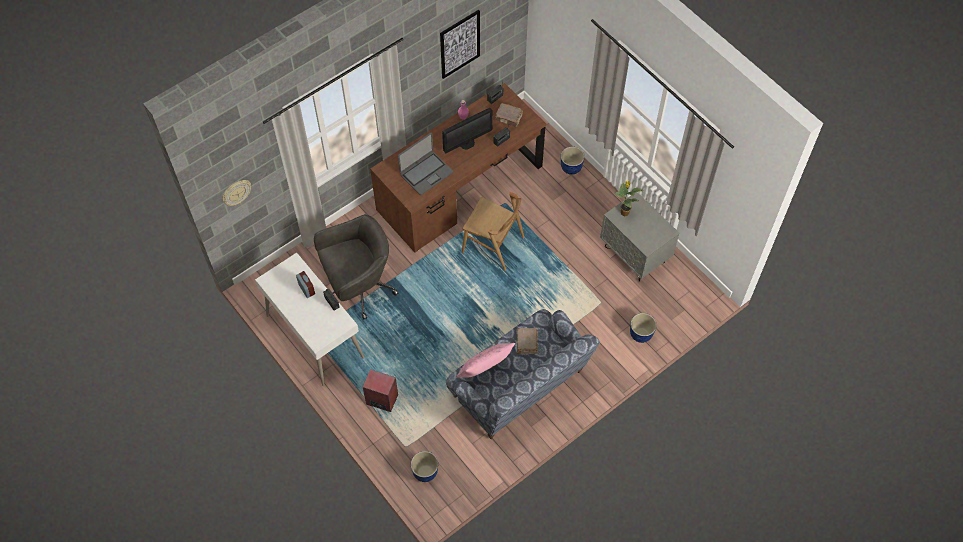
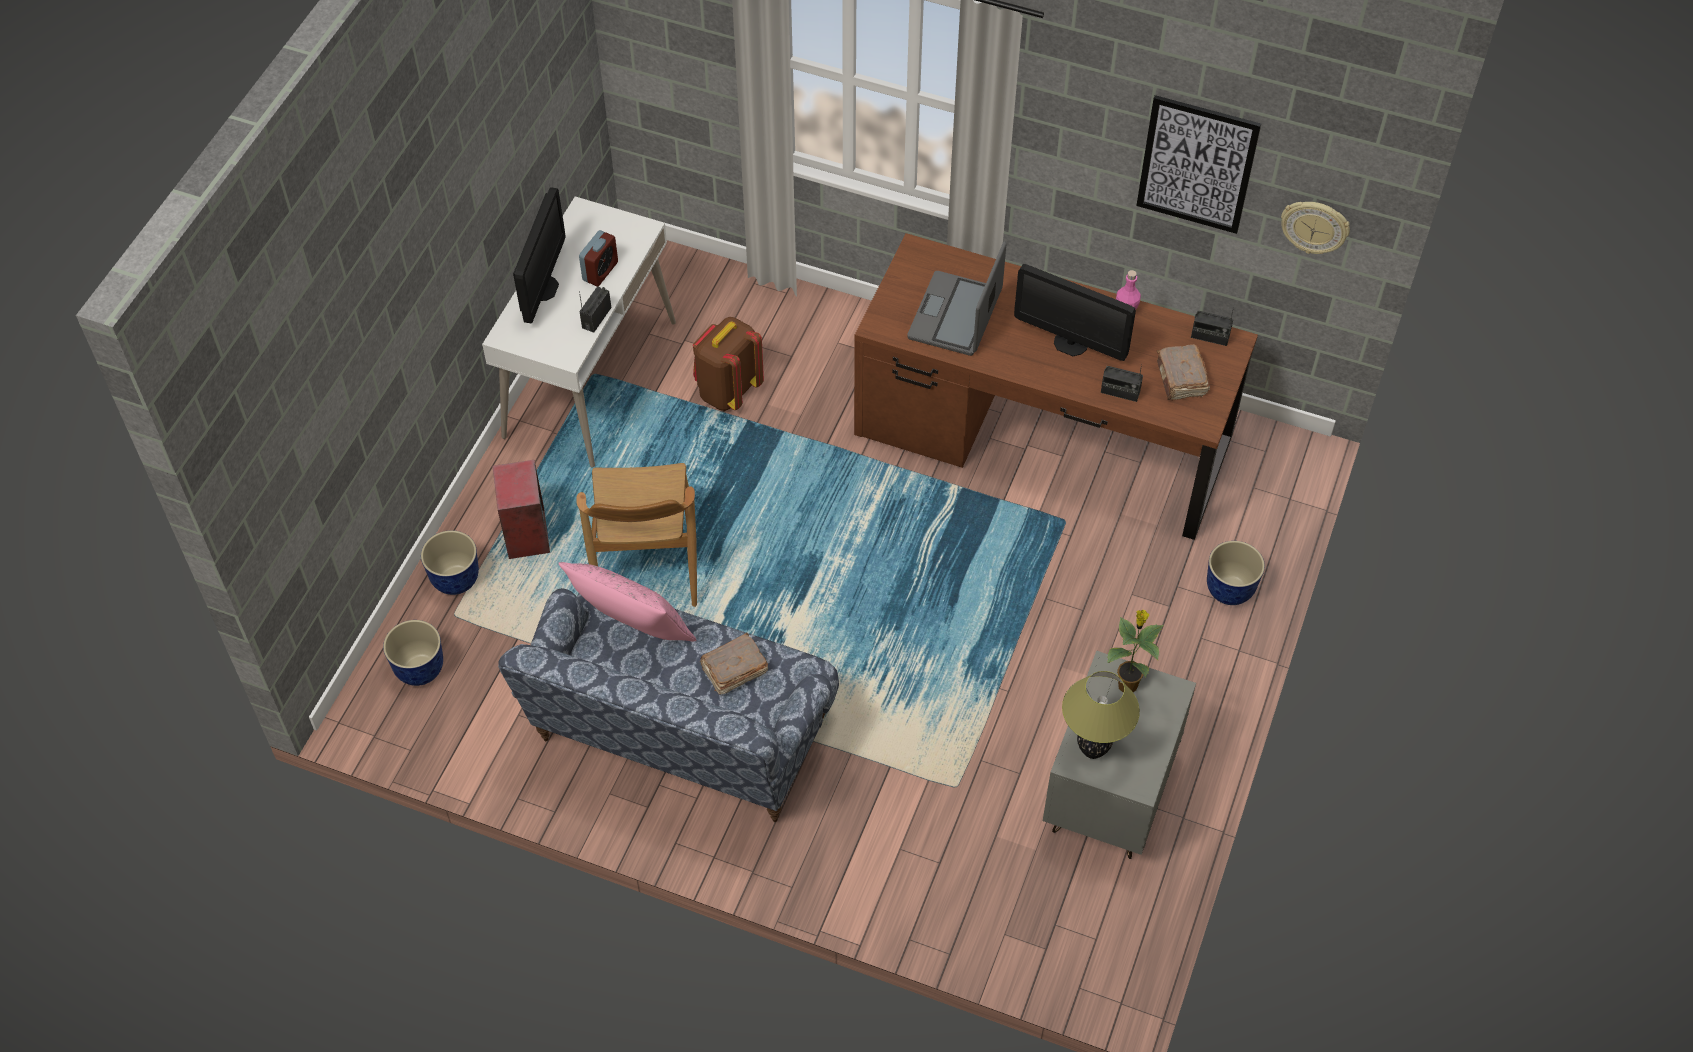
camera: 60 degrees right, 5 degrees down
(236, 192) = (653, 39): wall clock -> wall clock (1314, 226)
(300, 315) = (543, 288): none -> monitor
(359, 287) = (727, 391): grey office chair -> brown backpack
(426, 173) = (956, 315): laptop -> laptop turned 90 degrees clockwise
(493, 245) = (958, 546): brown chair -> brown chair (646, 565)
(641, 335) = (931, 894): planter -> planter (456, 580)
(645, 238) = (1092, 750): none -> table lamp

